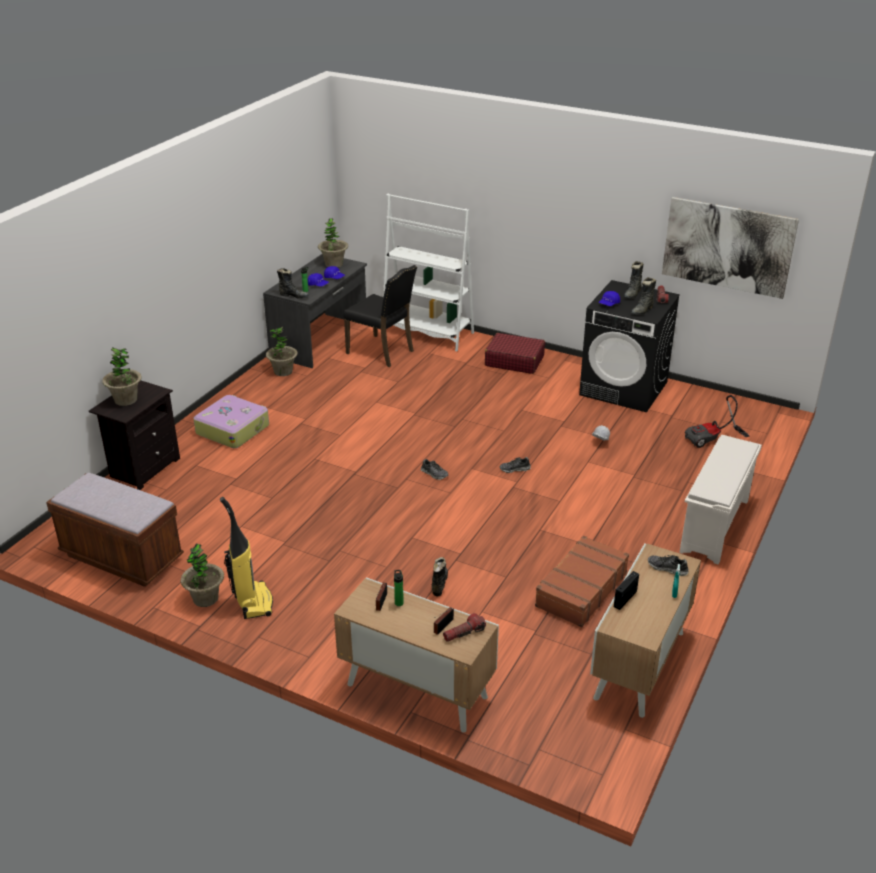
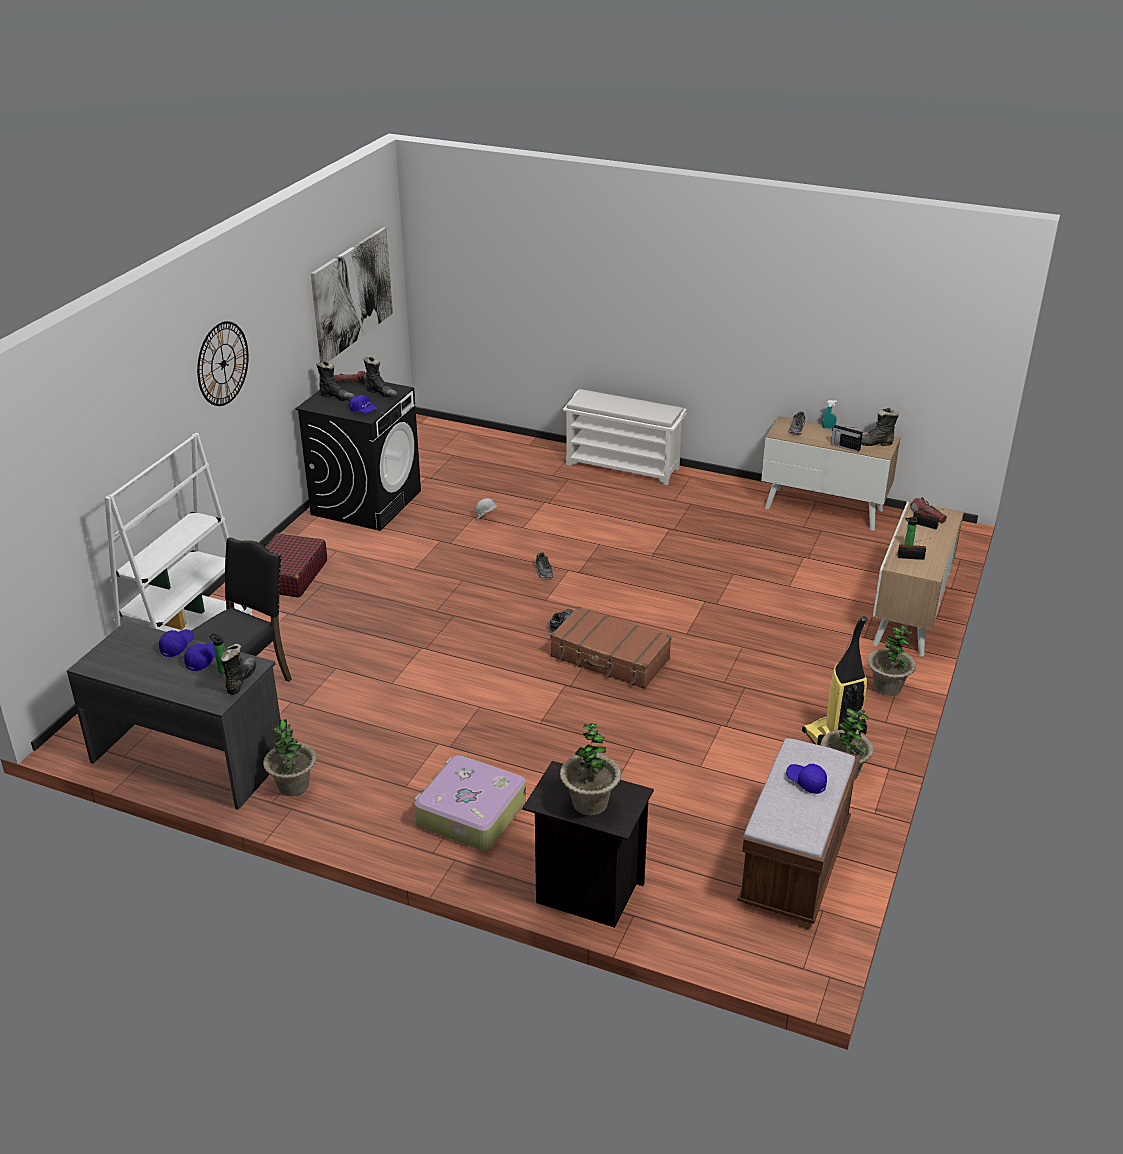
camera: 95 degrees left, 0 degrees up
(118, 501) = (806, 782): none -> blue cap
(334, 264) = (121, 652): potted plant -> potted plant (887, 687)
(439, 584) = (758, 612): black boot -> black boot (873, 443)
(548, 199) = (223, 363): none -> wall clock
(580, 589) = (738, 534): brown suitcase -> brown suitcase (610, 658)
(712, 440) = (475, 458): vacuum cleaner -> none

